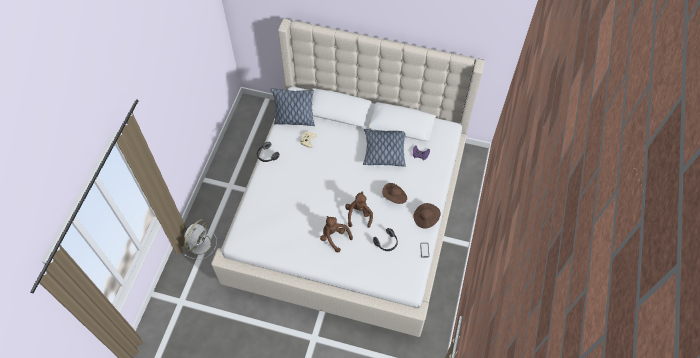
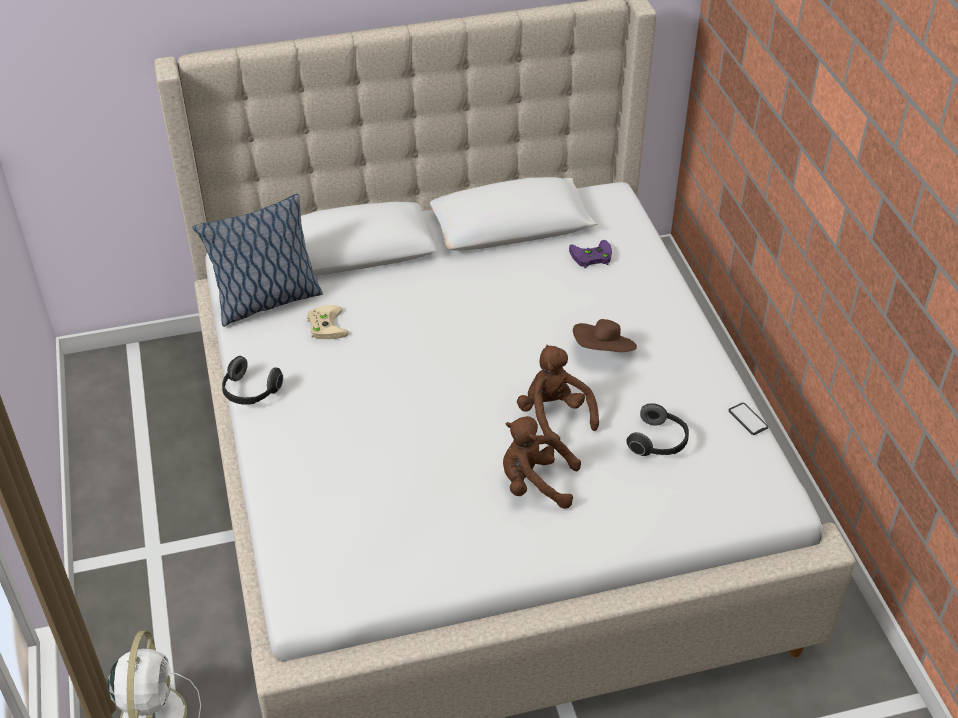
camera: 30 degrees left, 15 degrees down
(384, 151) = (512, 281): pillow -> none
(425, 218) = (700, 362): brown hat -> none

